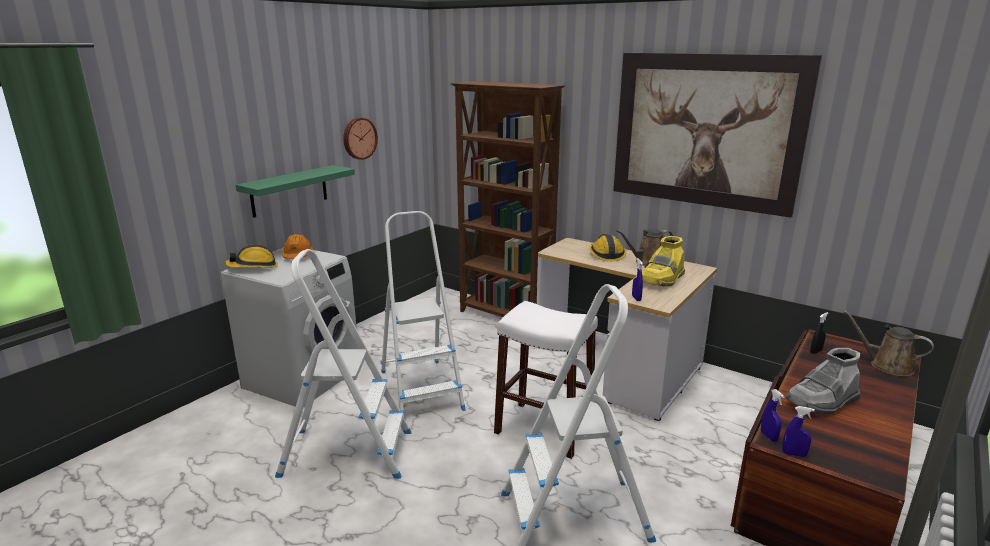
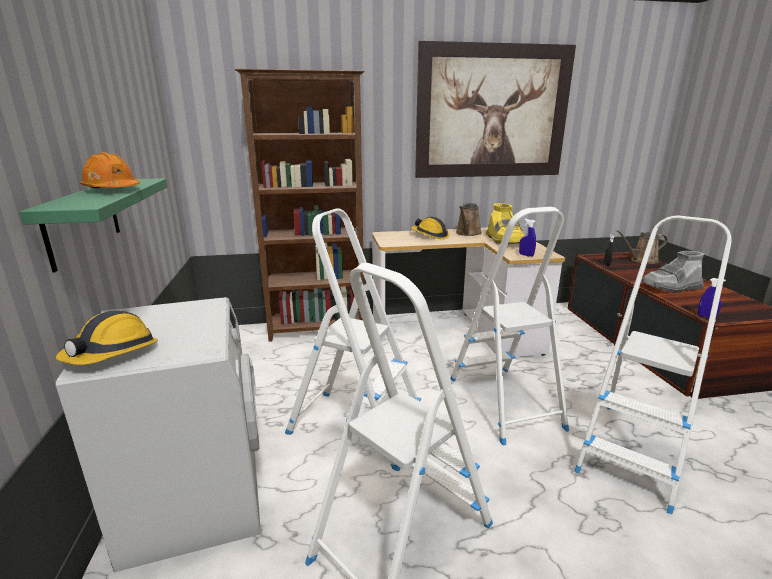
camera: 45 degrees left, 0 degrees up
(297, 255) = (153, 317): orange hard hat -> orange hard hat (112, 190)
(359, 138) = (128, 141): wall clock -> none
(544, 429) = (503, 401): white stool -> white step ladder
(794, 454) = (734, 320): blue spray bottle -> none
(822, 401) = (671, 288): grey boot -> grey boot turned 60 degrees clockwise

